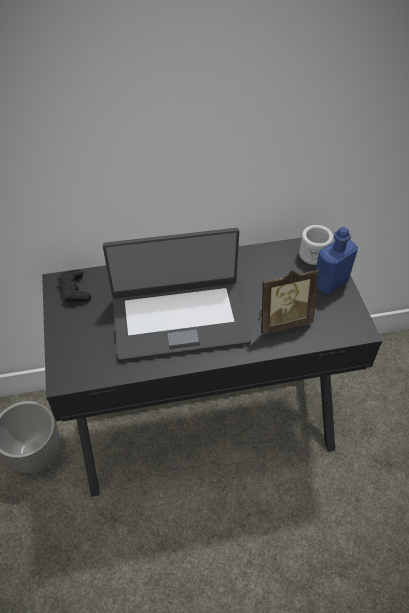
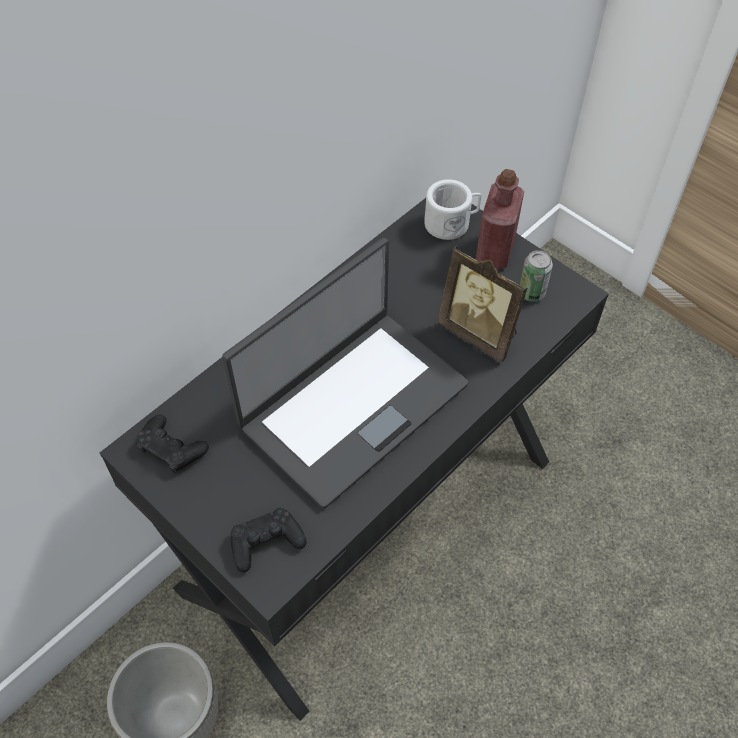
camera: 35 degrees left, 5 degrees up
(78, 360) = (266, 542): none -> black game controller
(282, 320) = (480, 332): picture frame -> picture frame turned 90 degrees clockwise
(330, 282) = (495, 251): blue bottle -> red bottle
(332, 315) = (531, 293): none -> can

